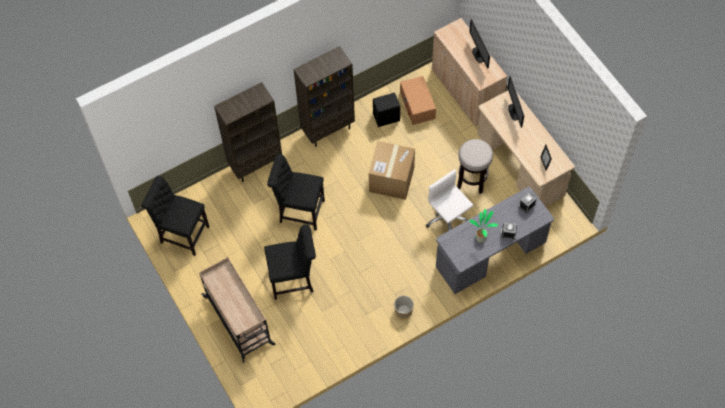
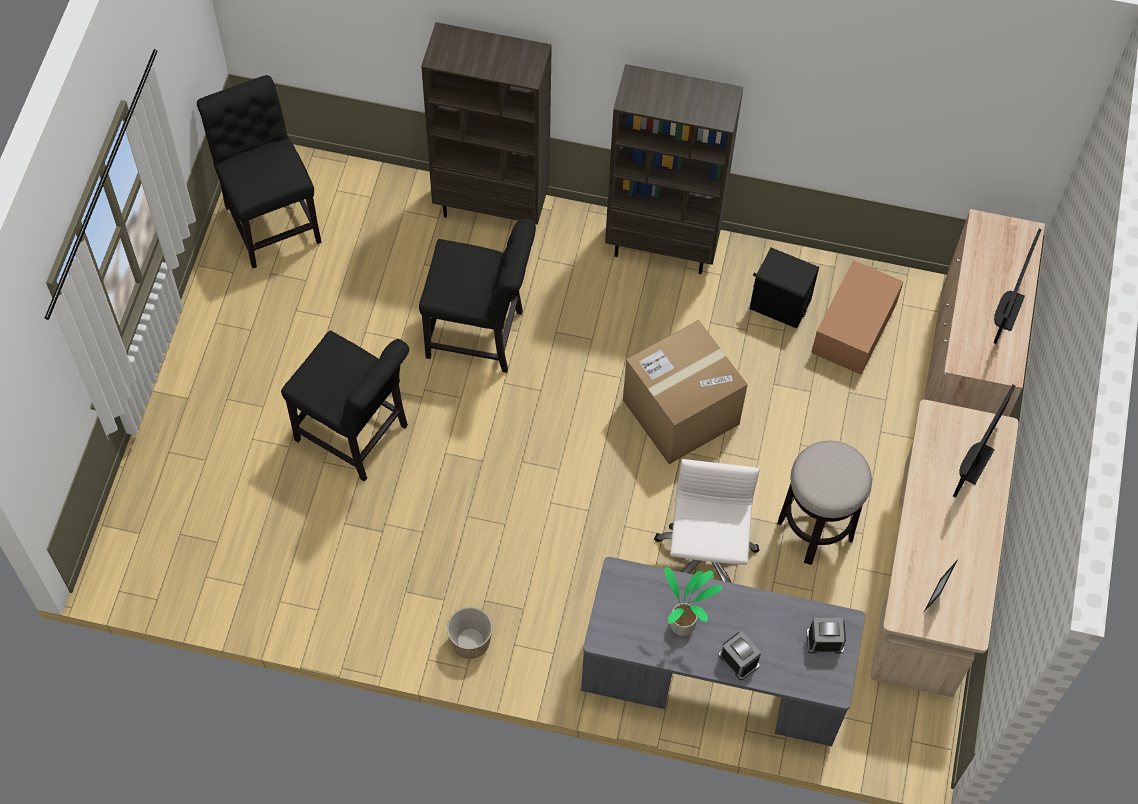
camera: 40 degrees right, 0 degrees up
(239, 321) = (207, 427): beige cart -> none
(299, 211) = (480, 335): black chair -> black chair turned 135 degrees clockwise

